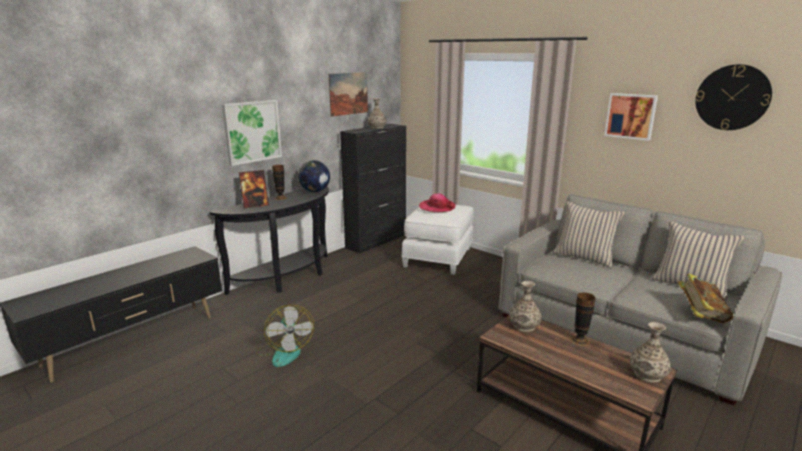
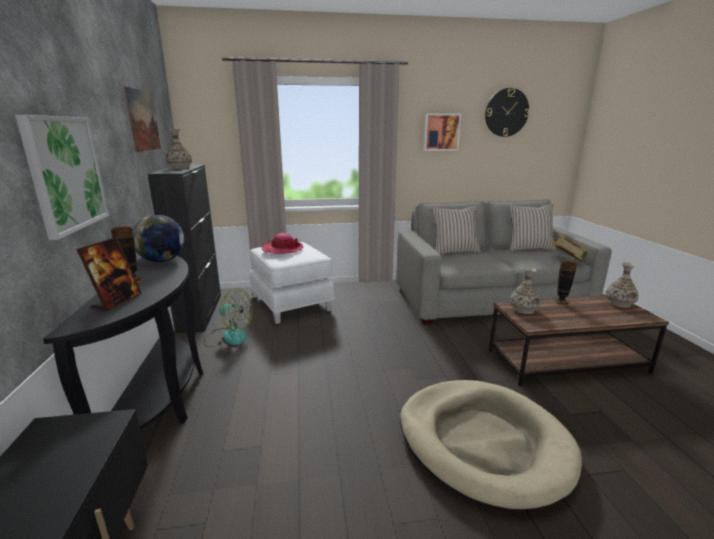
camera: 50 degrees left, 0 degrees up
(284, 351) = (331, 479): fan -> fan (228, 336)
(378, 393) = (482, 442): none -> beige dog bed

